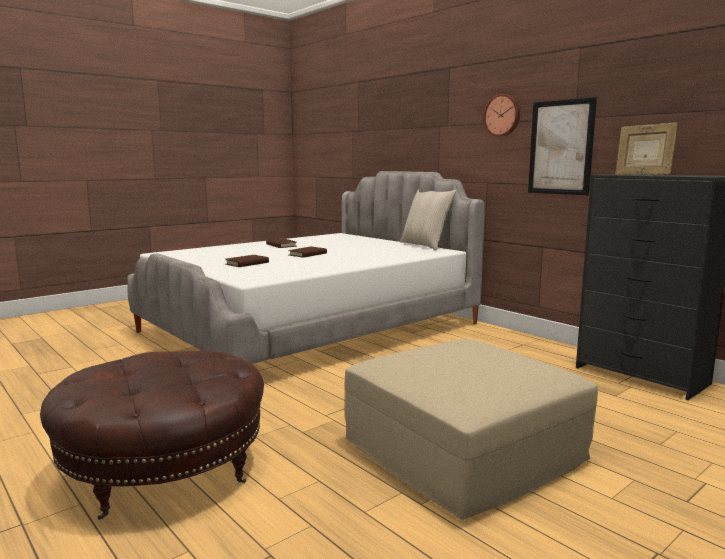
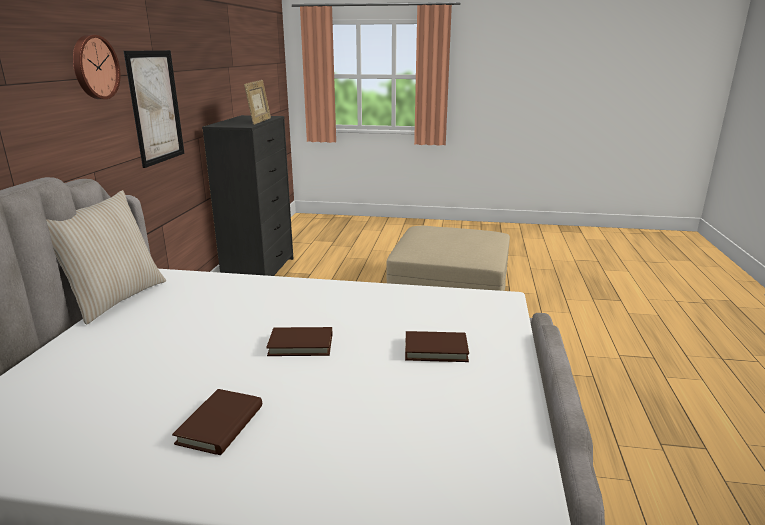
camera: 130 degrees left, 10 degrees up
(164, 468) = (626, 353): brown ottoman -> none

